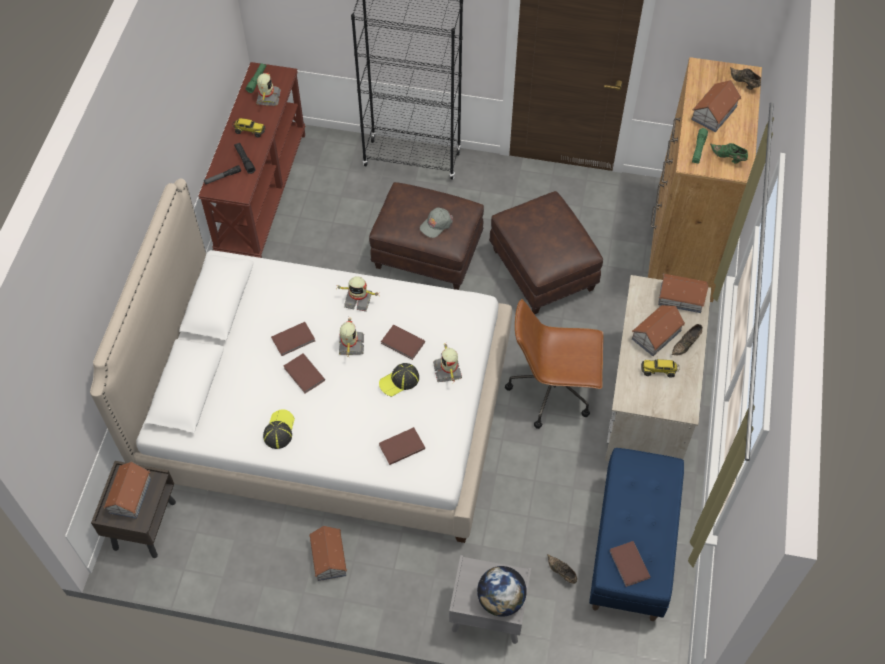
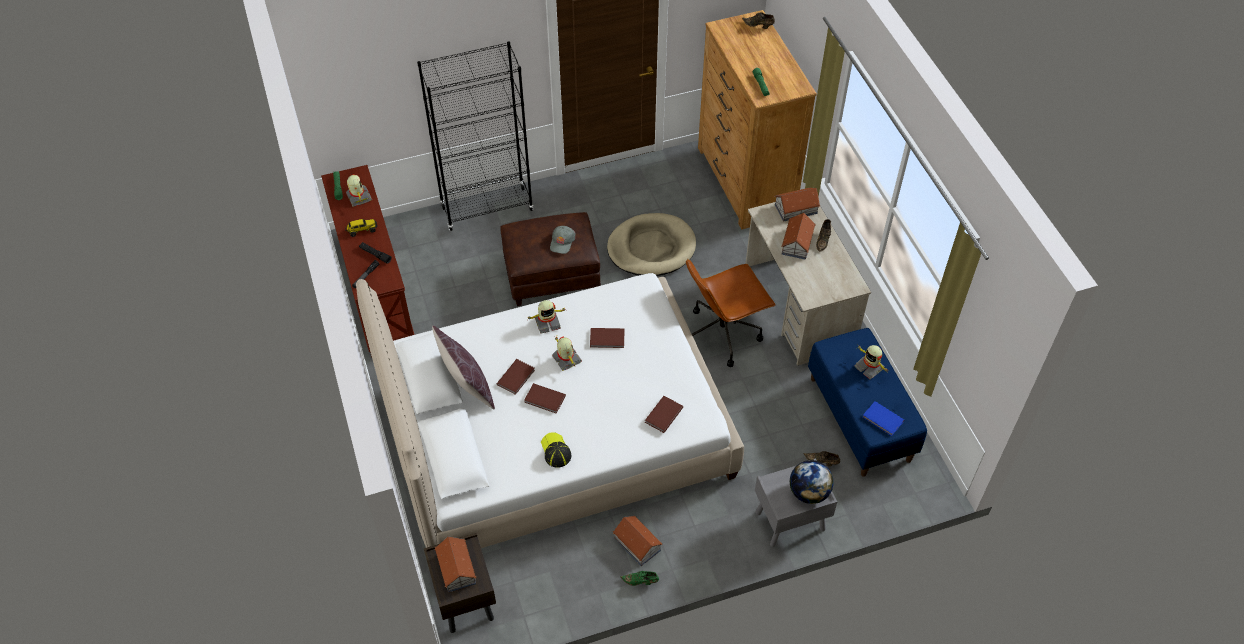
camera: 30 degrees left, 5 degrees down
(244, 326) = (467, 386): none -> brown pillow
(399, 381) = (625, 368): cap -> none
(448, 370) = (658, 342): toy robot -> toy robot (869, 367)
(541, 269) = (651, 248): brown ottoman -> beige dog bed
(628, 565) = (882, 420): brown book -> blue book
(659, 370) = (817, 267): toy truck -> none
(713, 113) = (752, 55): toy house -> none
(728, 157) = (786, 82): green shoe -> green shoe (640, 582)

